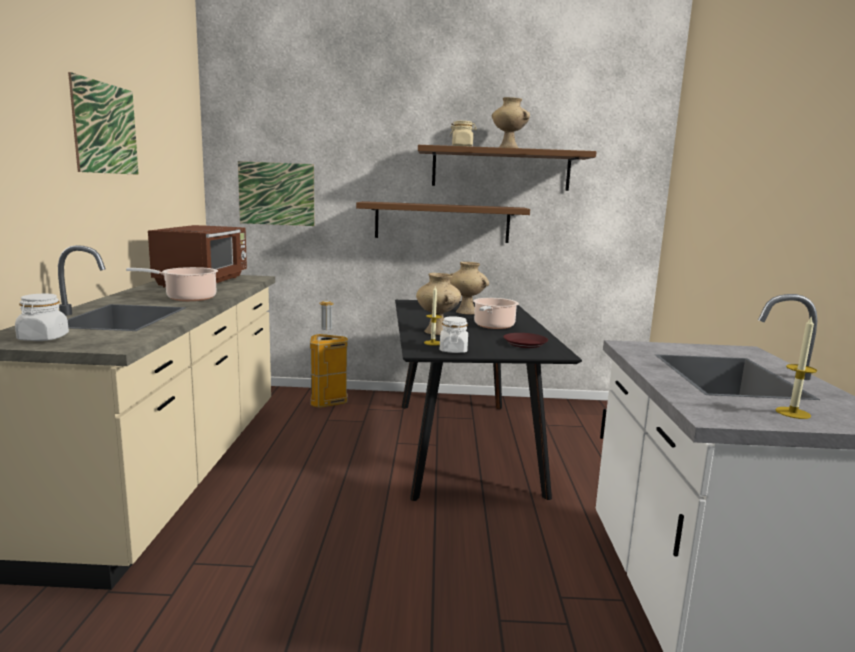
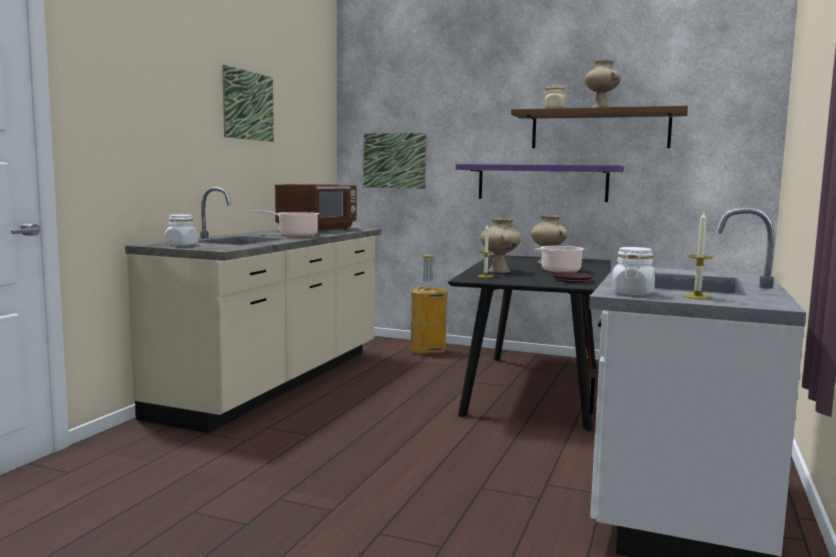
camera: 20 degrees right, 5 degrees down
(442, 222) = (542, 183): brown shelf -> purple shelf
(453, 350) = (497, 280): white jar -> white jar (632, 293)

